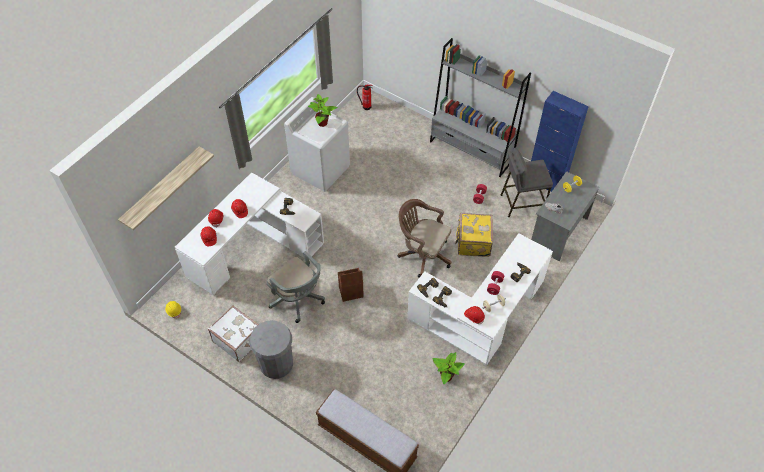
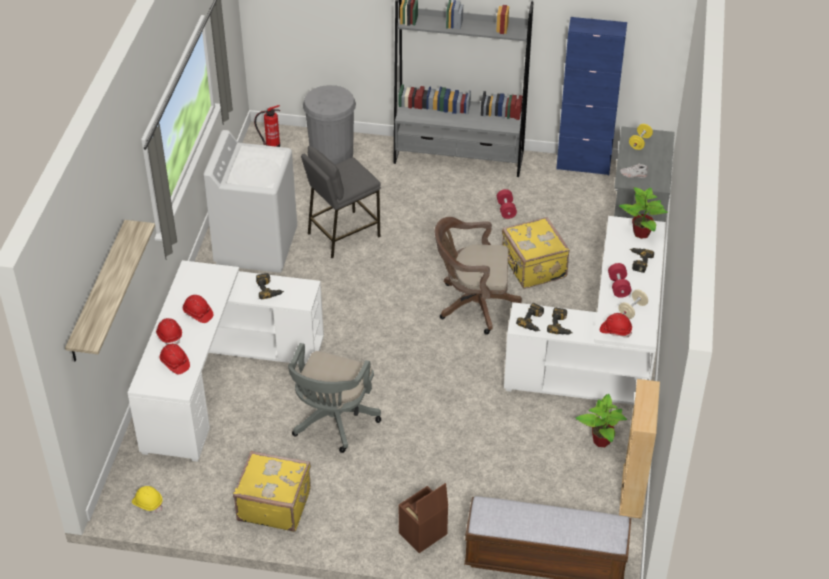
camera: 25 degrees left, 10 degrees down
(238, 339) = (274, 504): white suitcase -> yellow suitcase
(276, 363) = (352, 513): grey trash can -> grey trash can (331, 155)
(299, 300) = (332, 422): grey office chair -> grey office chair turned 90 degrees clockwise
(322, 123) = (256, 161): potted plant -> potted plant (642, 233)
(350, 292) = (401, 386): brown storage box -> brown storage box (422, 534)
(445, 419) = (632, 491): none -> beige bookcase
(521, 203) = (567, 199): grey stool -> grey stool (343, 234)

